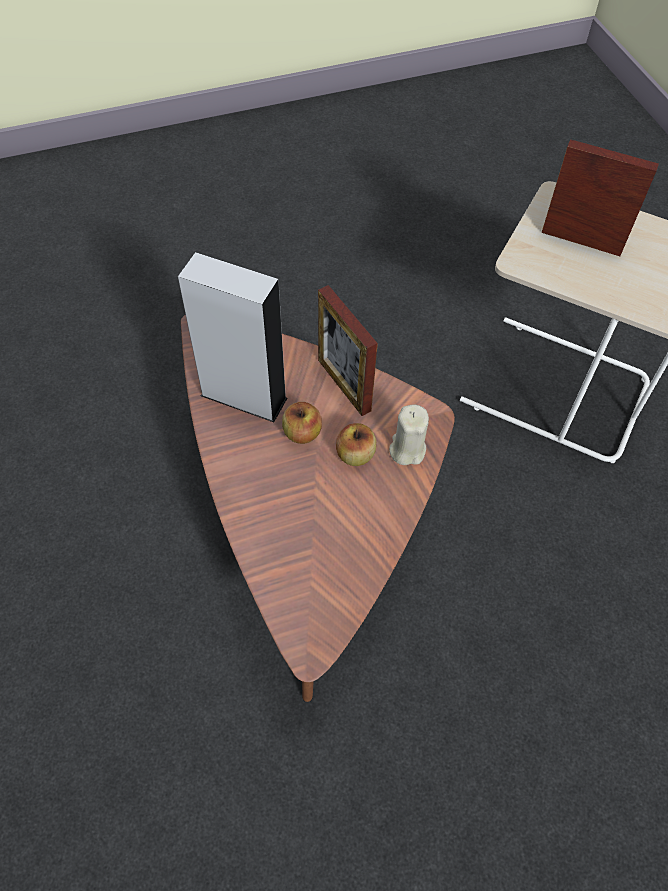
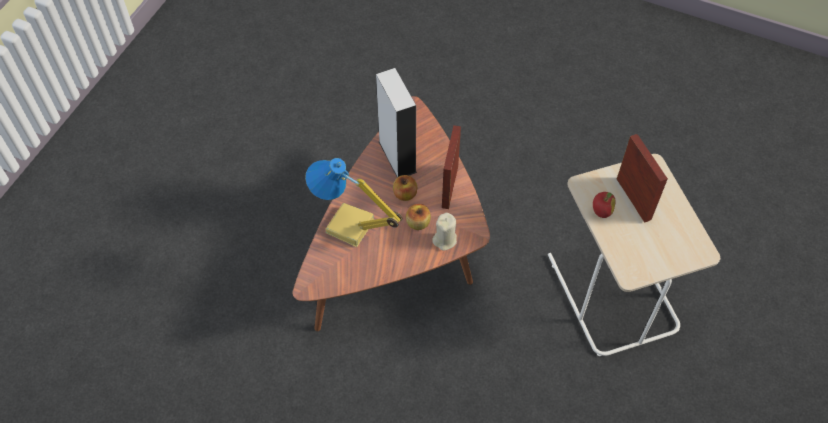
camera: 45 degrees right, 0 degrees up
(279, 528) = (349, 228): none -> table lamp
(569, 276) = (601, 212): none -> apple

